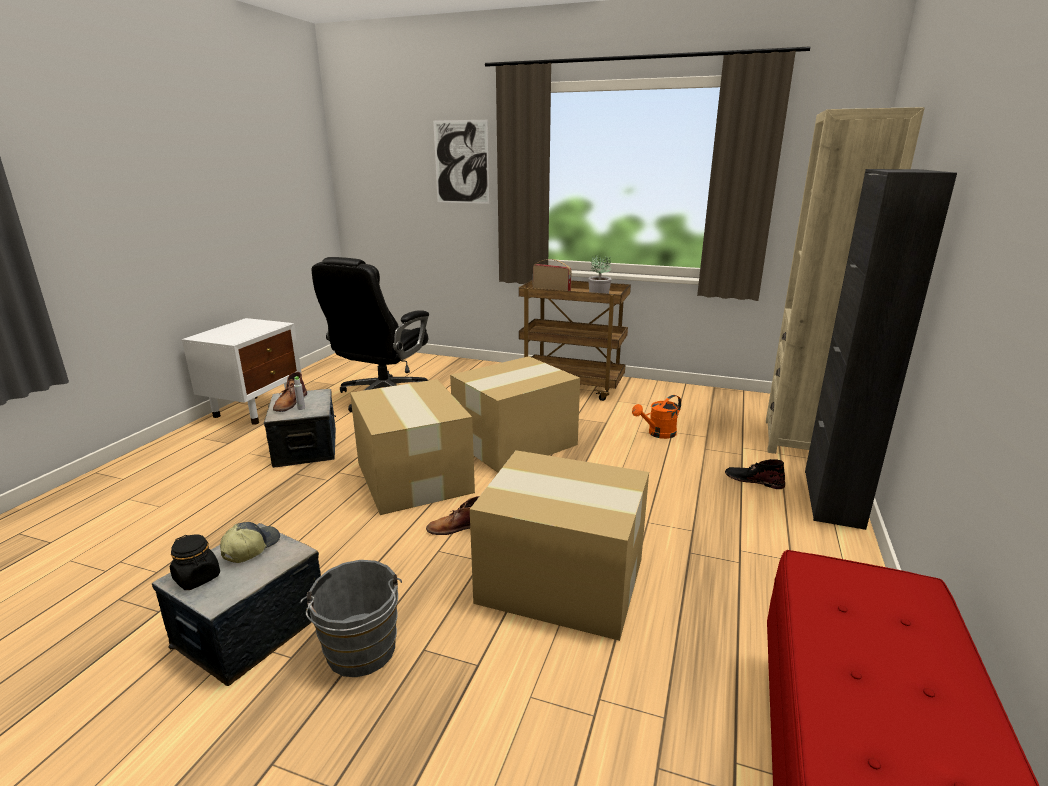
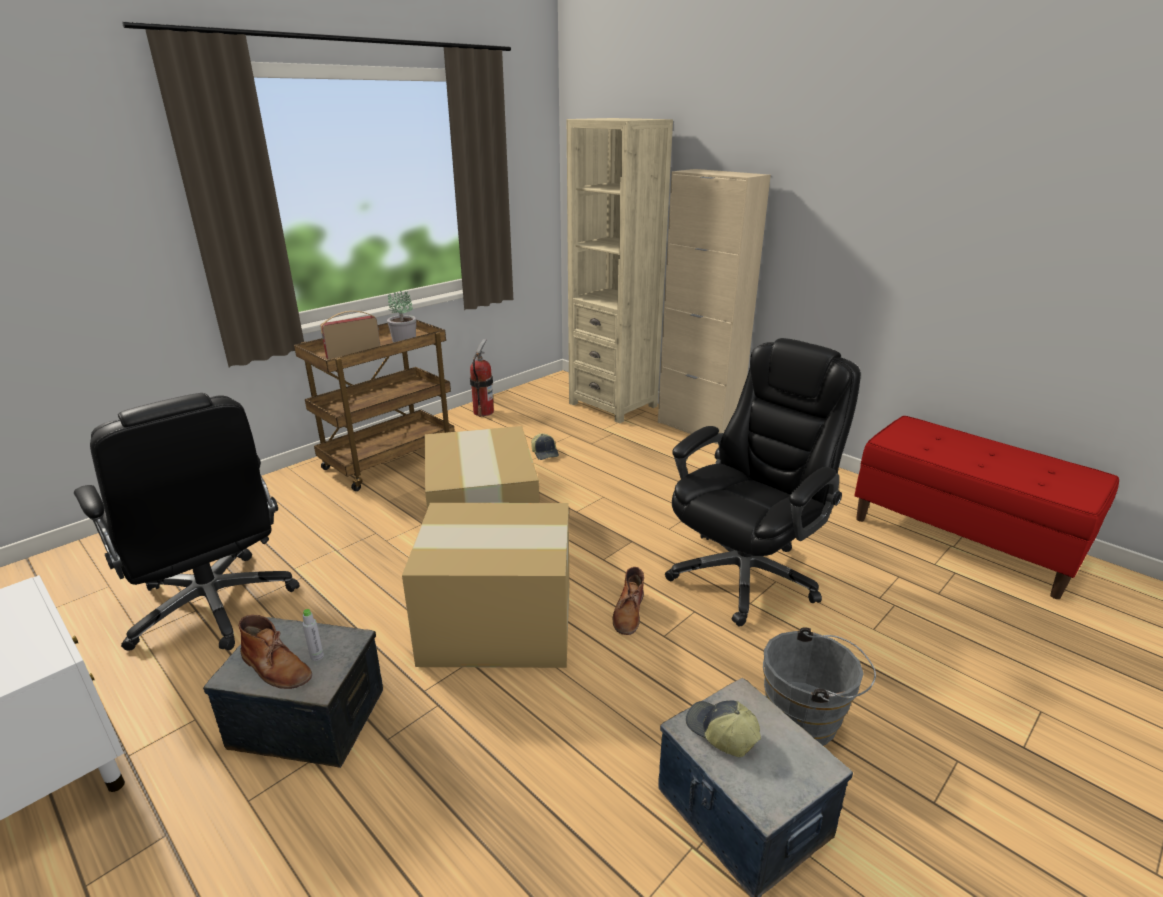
camera: 65 degrees left, 5 degrees up
(197, 578) = (771, 785): black jar -> none
(461, 162) = (94, 192): picture -> none
(563, 581) = (745, 574): cardboard box -> black office chair
(658, 434) = (545, 453): orange watering can -> cap
(689, 393) = (483, 412): none -> fire extinguisher
(753, 480) = (654, 444): black boot -> none
(832, 498) = (698, 428): black cabinet -> beige cabinet

